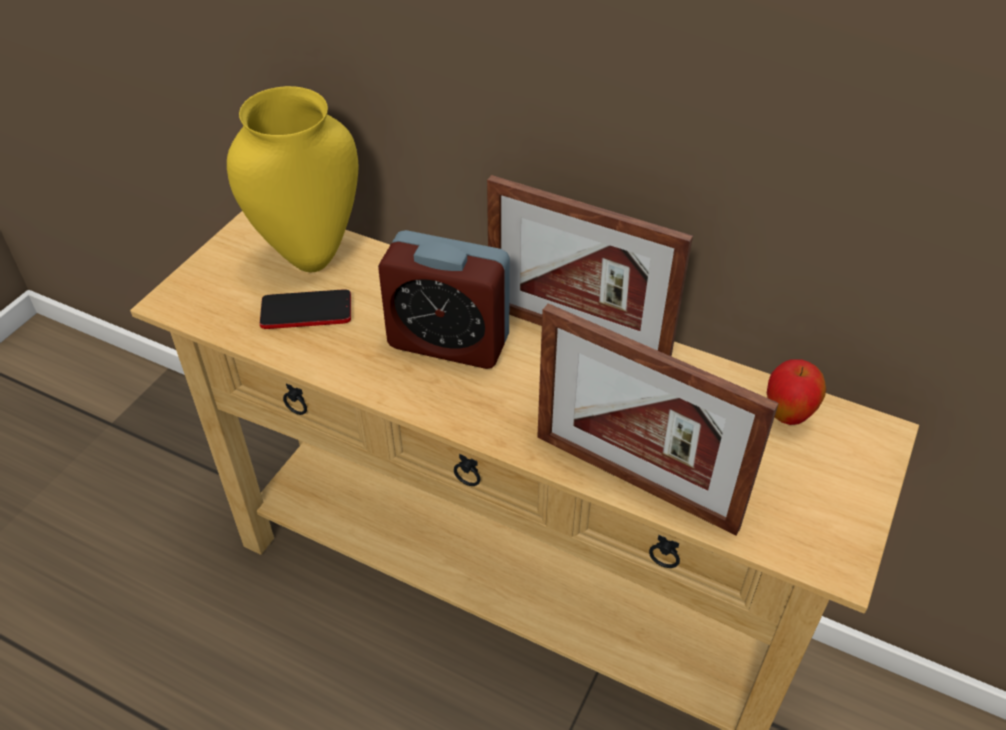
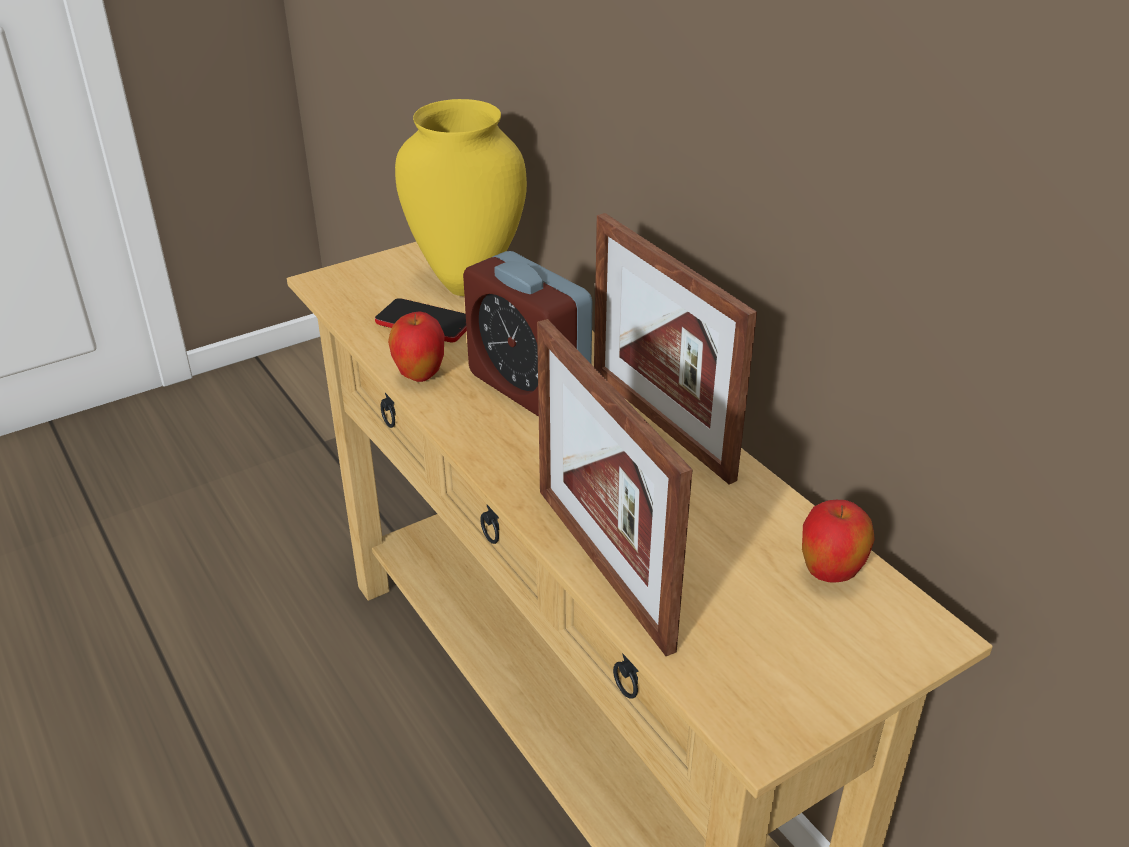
camera: 30 degrees right, 10 degrees down
(348, 367) = (420, 376): none -> apple

